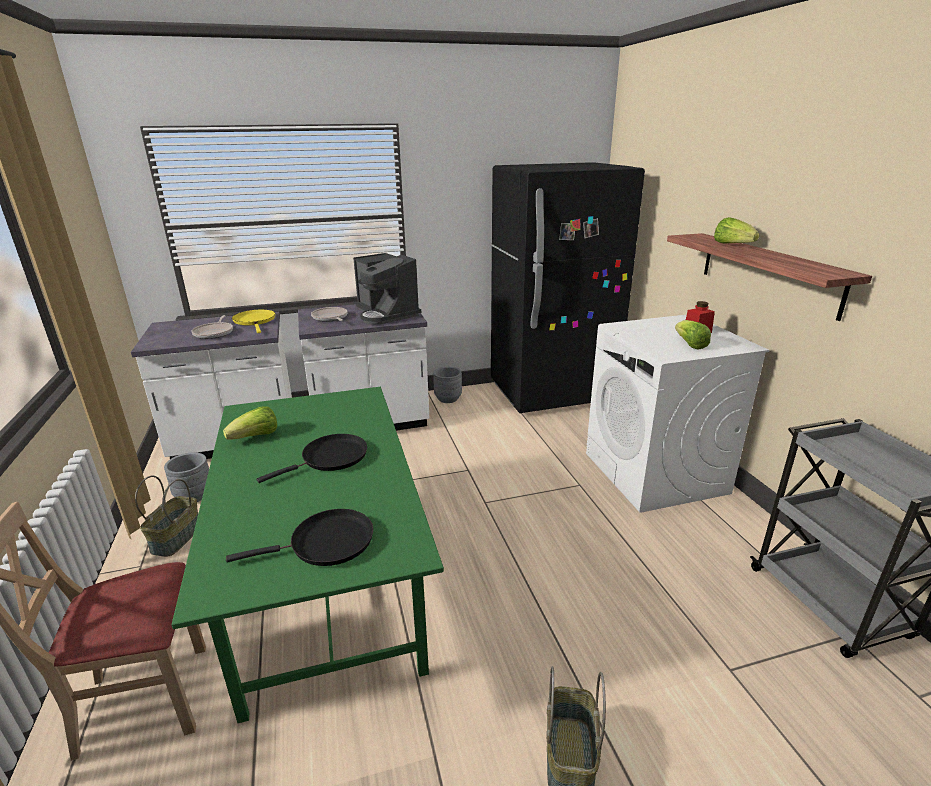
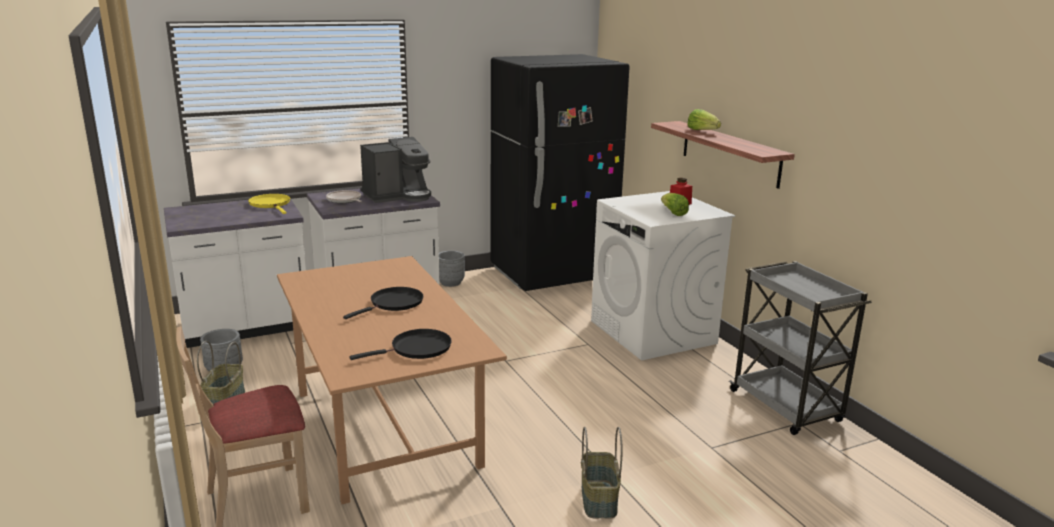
camera: 10 degrees left, 5 degrees down
(214, 333) = (238, 215): frying pan -> none
(256, 437) = (321, 293): lettuce -> none
(330, 594) = (387, 428): green dining table -> brown dining table
(386, 314) = (398, 196): coffee machine -> coffee machine turned 75 degrees counterclockwise

